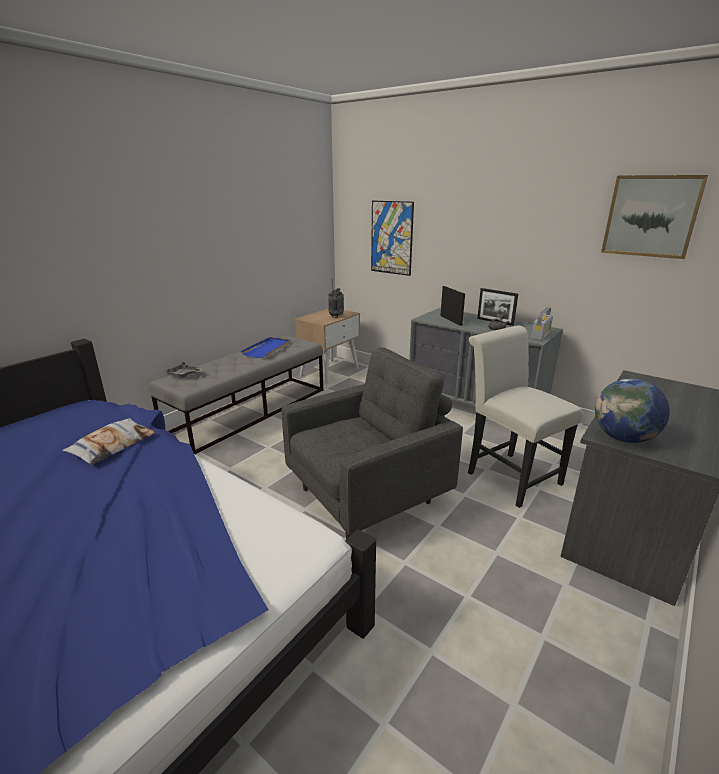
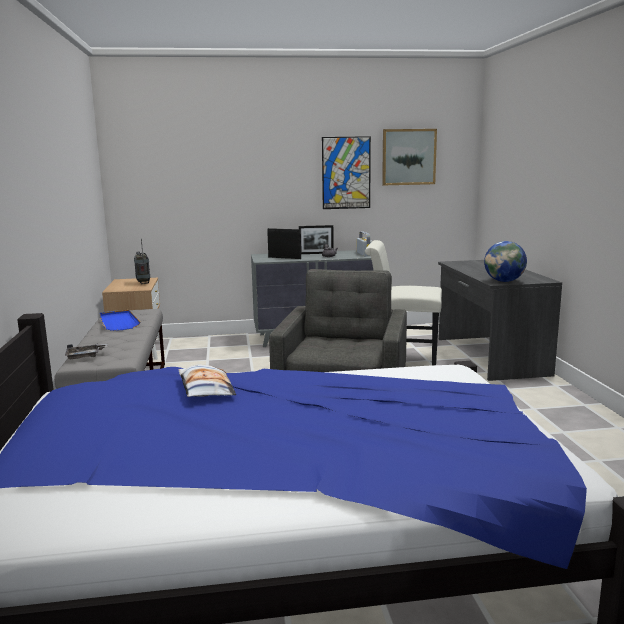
camera: 45 degrees left, 10 degrees down
(391, 238) = (185, 192): picture -> picture (346, 173)

